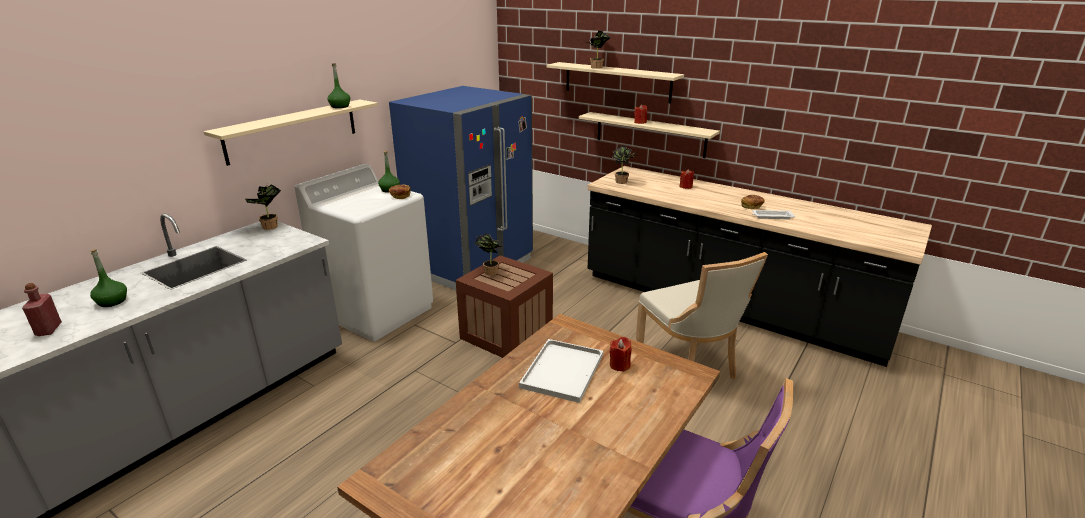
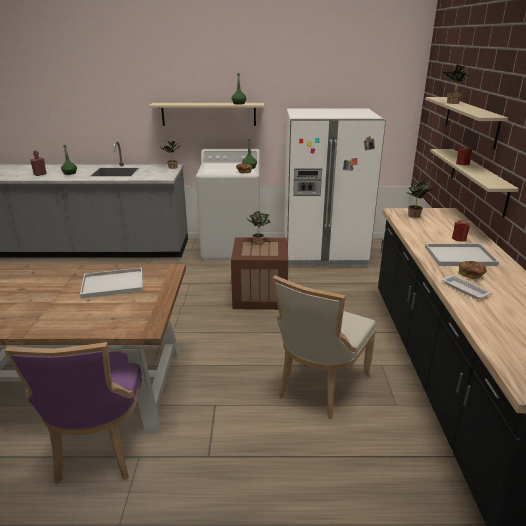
camera: 55 degrees right, 0 degrees up
(472, 266) = (324, 253): blue fridge -> white fridge
(619, 365) = (135, 299): red candle -> none
(717, 198) = (458, 256): none -> white tray

